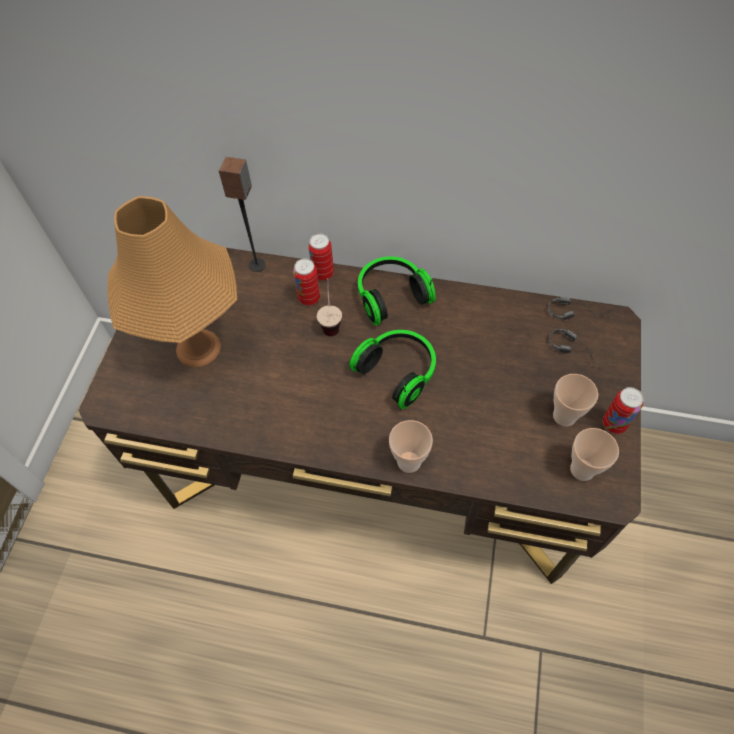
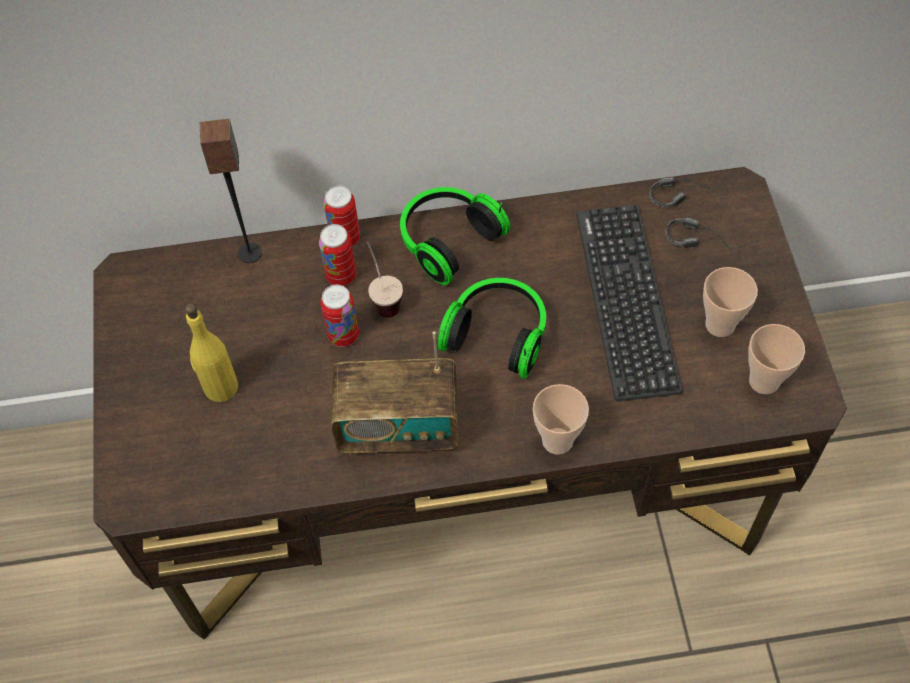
camera: 20 degrees left, 0 degrees up
(198, 348) = (220, 387): orange table lamp -> yellow bottle
(302, 415) = (399, 428): none -> radio
(501, 376) = (626, 300): none -> keyboard
(614, 424) = (780, 315): can -> can (343, 335)

